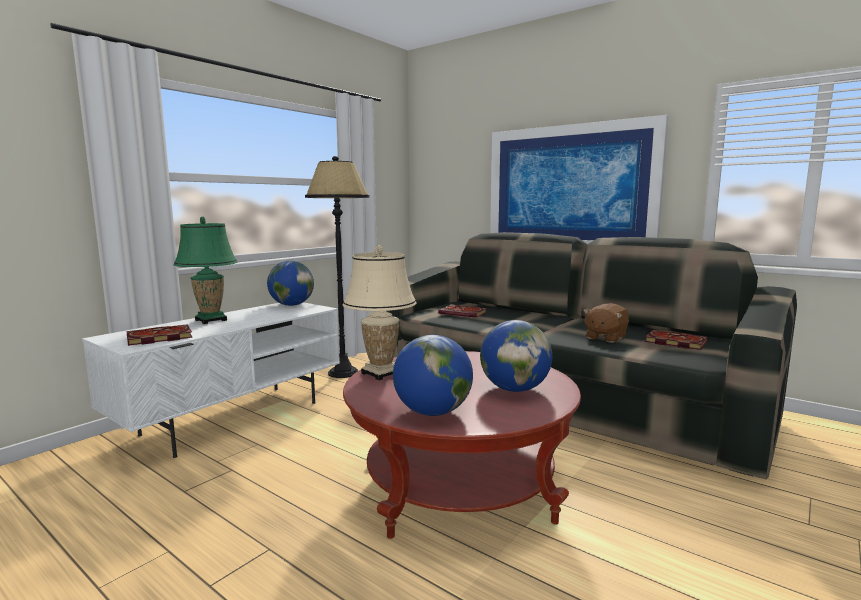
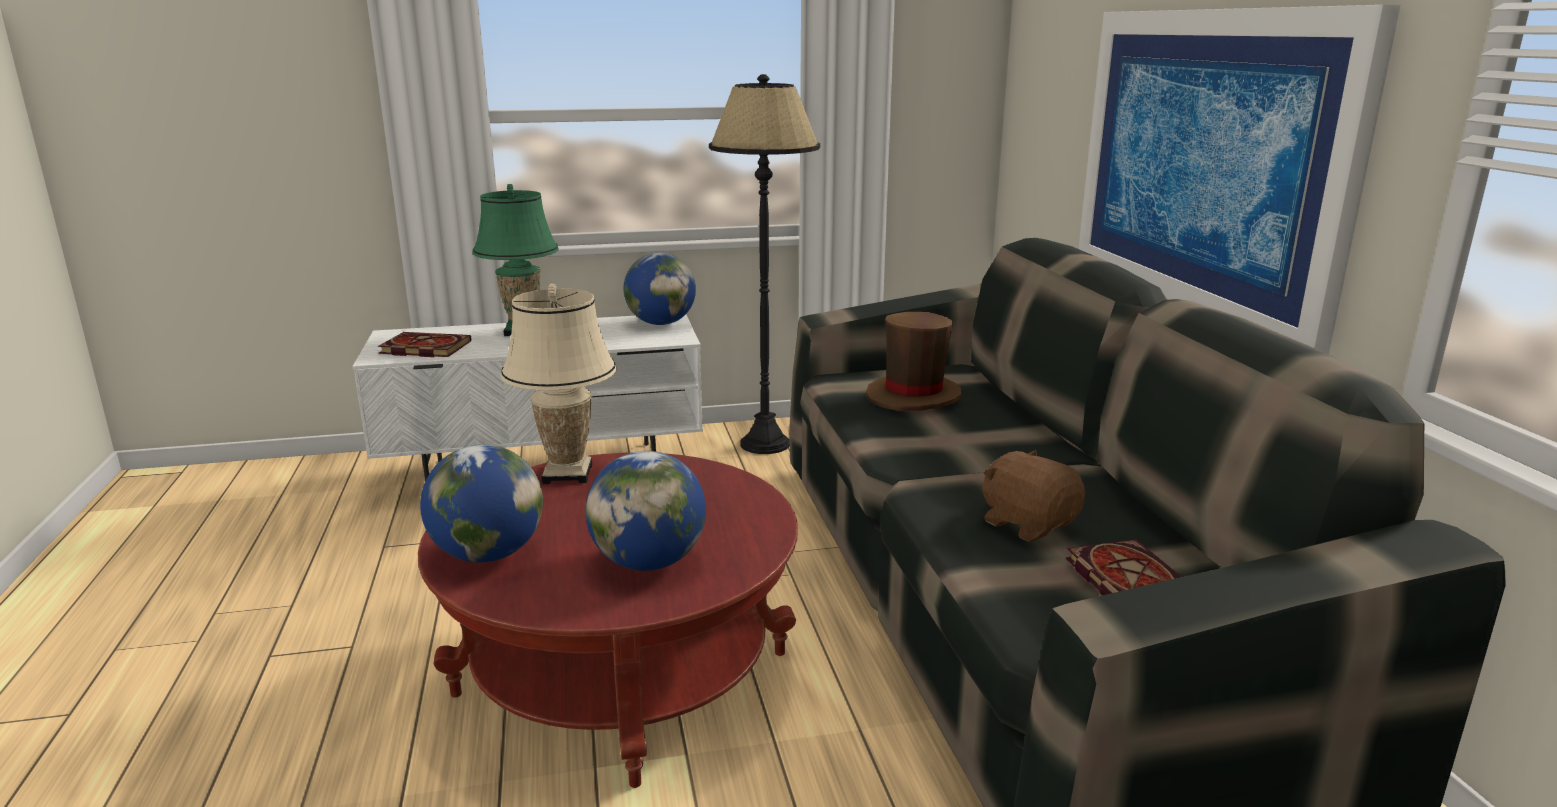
camera: 40 degrees right, 10 degrees up
(464, 313) = (913, 396): book -> brown hat
(605, 337) = (1028, 524): brown plush toy -> brown plush toy turned 60 degrees clockwise

